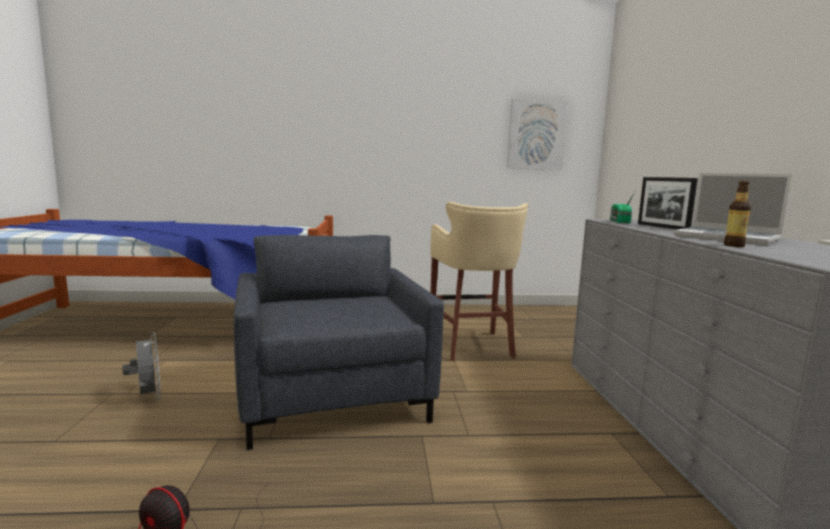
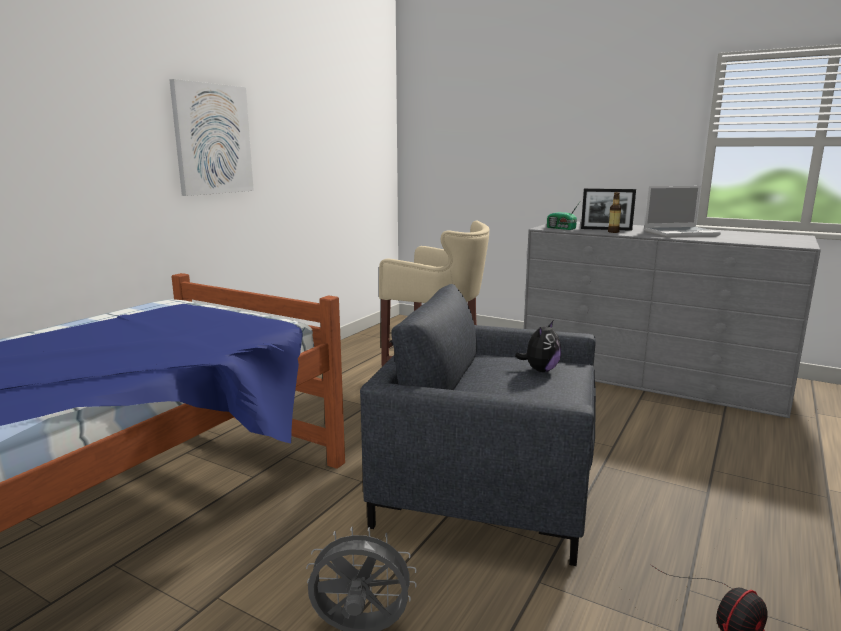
camera: 55 degrees left, 5 degrees up
(365, 310) = (540, 370): none -> plush toy
(536, 135) = (355, 133): picture -> picture (212, 139)
(734, 245) = (721, 240): bottle -> bottle (613, 232)

